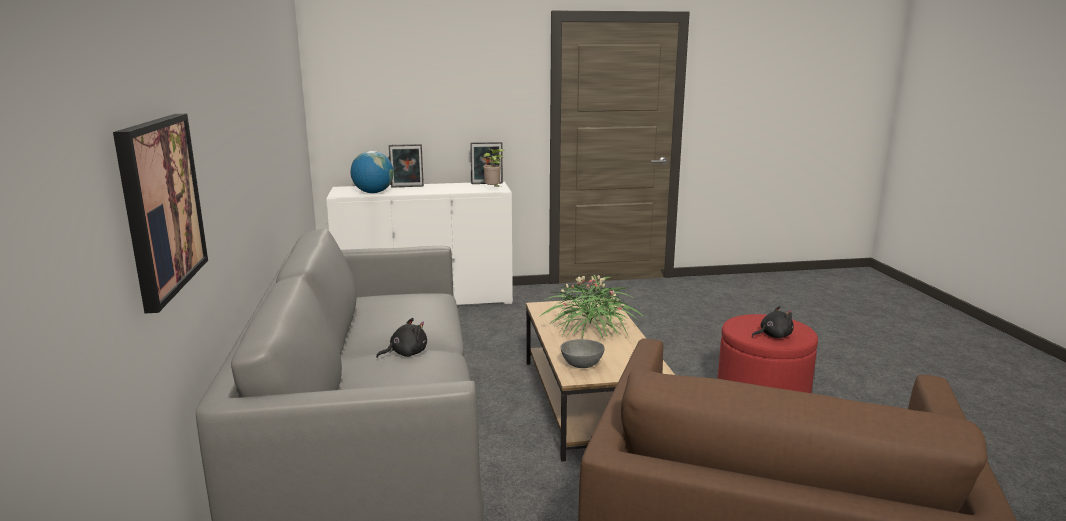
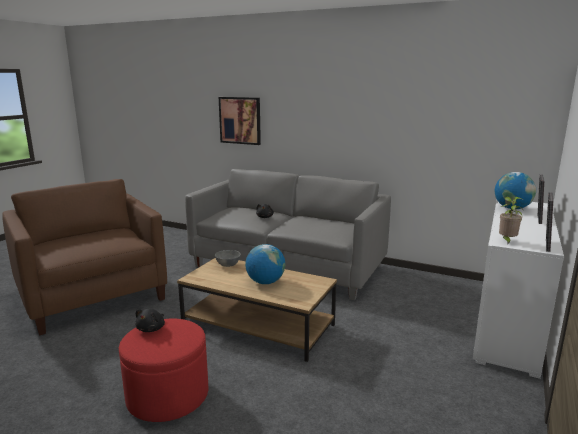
camera: 125 degrees right, 0 degrees up
(591, 329) = (265, 282): potted plant -> globe

